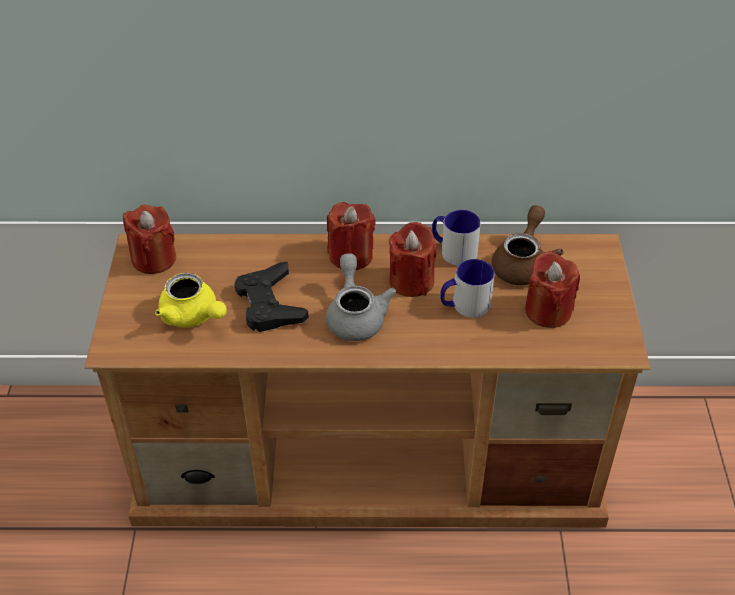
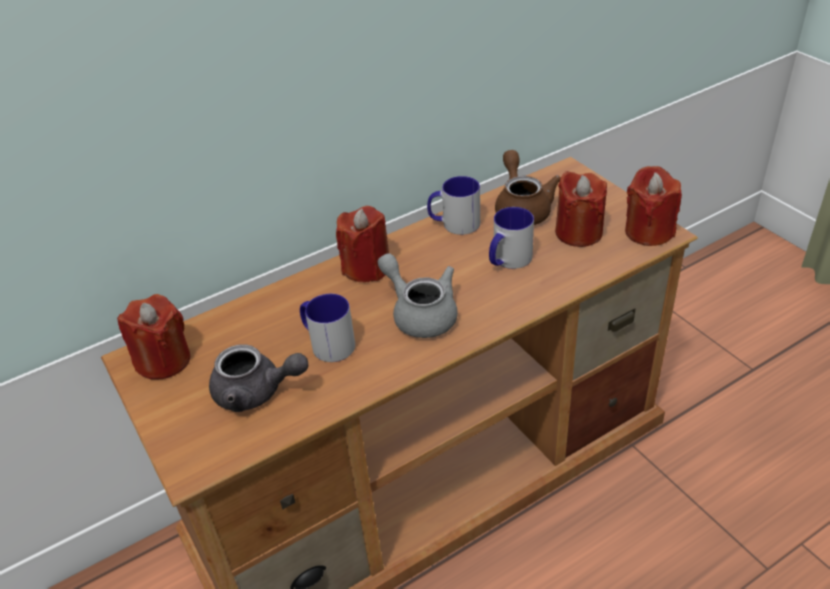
camera: 30 degrees left, 5 degrees down
(193, 316) = (257, 392): yellow teapot -> grey teapot
(270, 304) = (327, 343): black game controller -> mug
(411, 281) = (442, 263): red candle -> red candle (648, 232)

